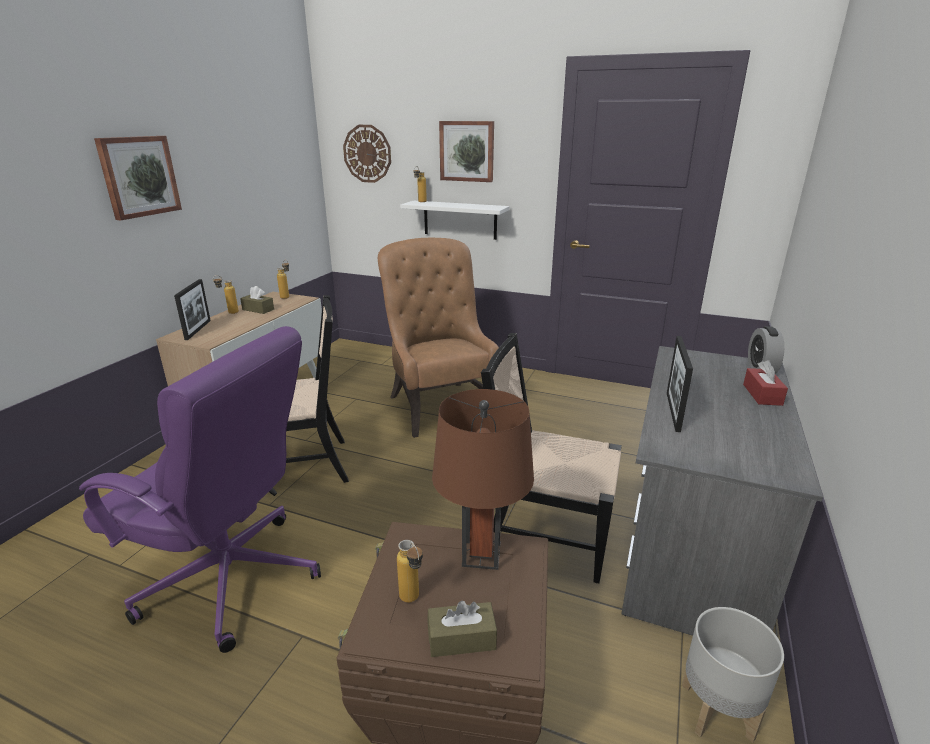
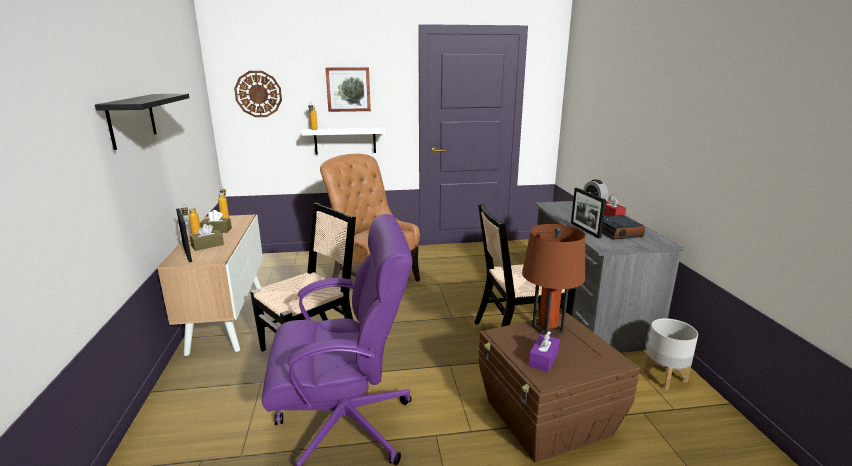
camera: 30 degrees left, 5 degrees down
(139, 176) = (132, 120): picture -> black shelf
(413, 601) = (543, 359): bottle -> purple tissue box
(461, 639) = (586, 364): brown tissue box -> brown tissue box (207, 245)
(729, 430) = (618, 232): none -> alarm clock

